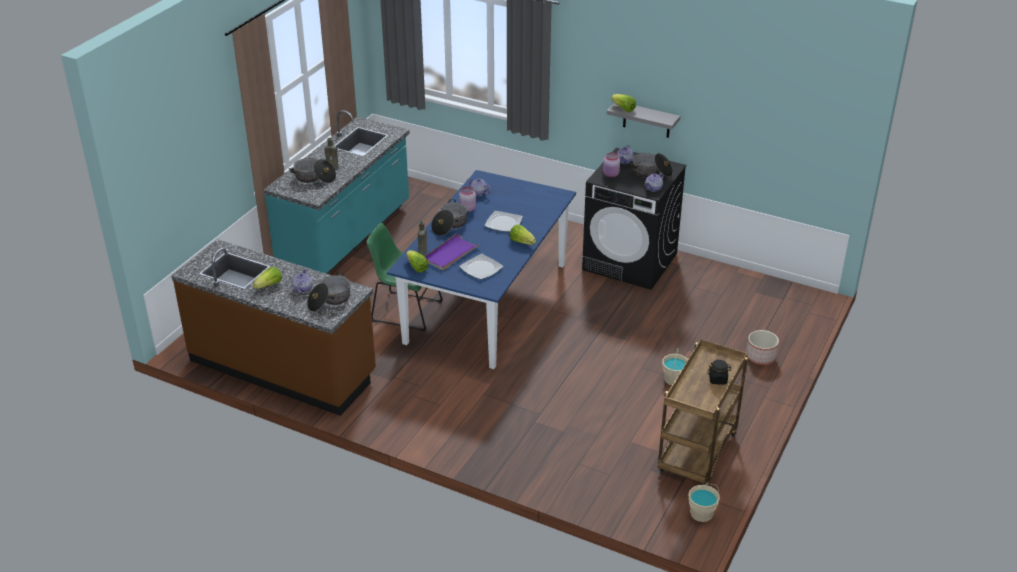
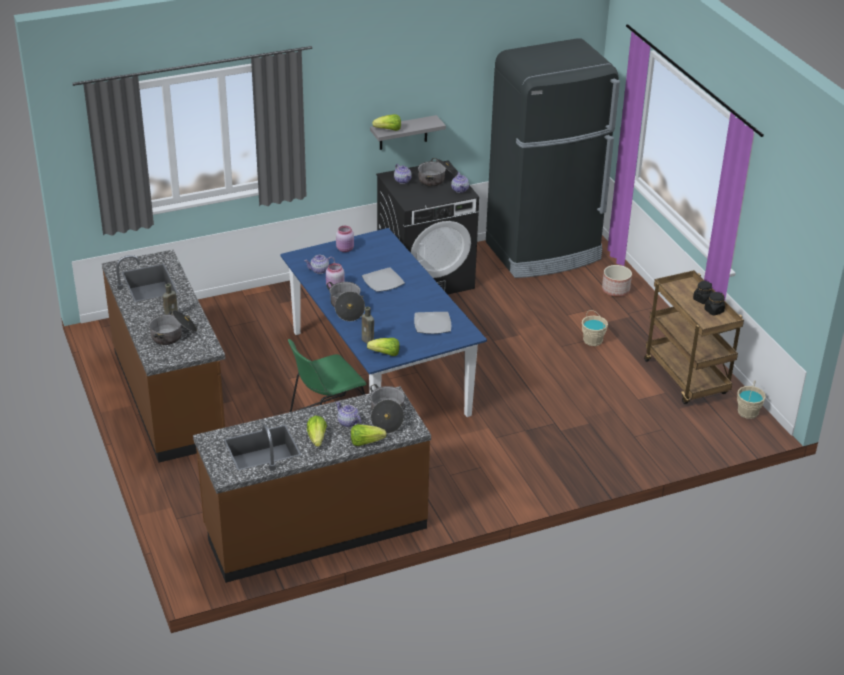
camera: 50 degrees left, 0 degrees up
(346, 238) = (170, 396): turquoise counter -> brown counter
(451, 254) = (390, 328): purple tray -> none
(522, 242) = (423, 287): lettuce -> lettuce (366, 442)
(611, 175) = (413, 196): pink jar -> pink jar (345, 249)
(710, 393) = (713, 311): none -> black jar
(753, 296) = (544, 252): none -> black fridge

